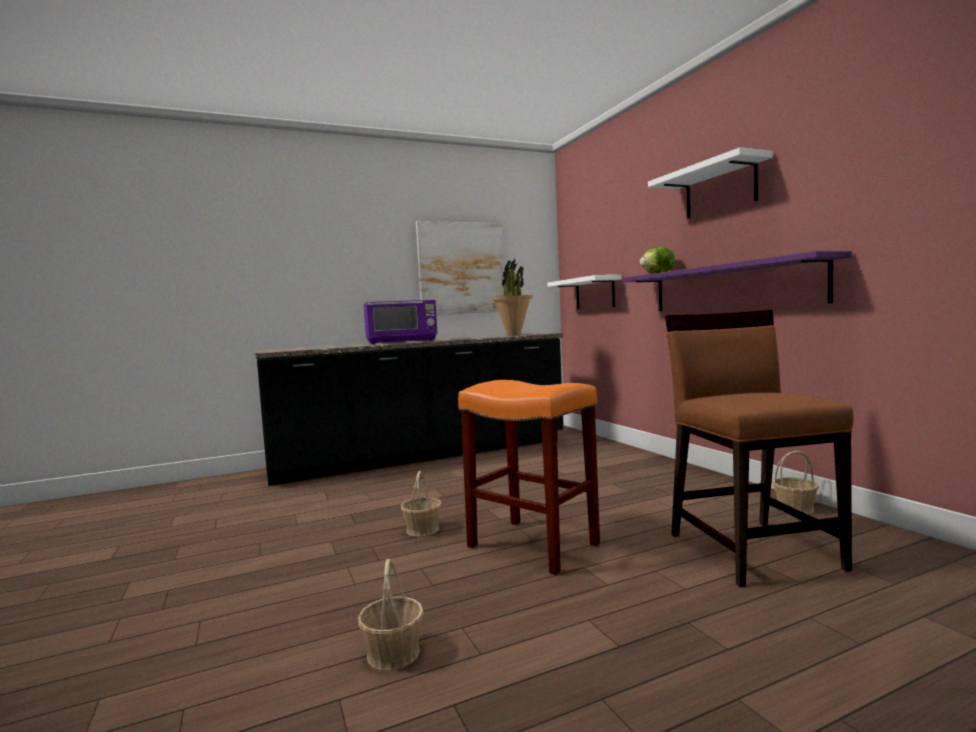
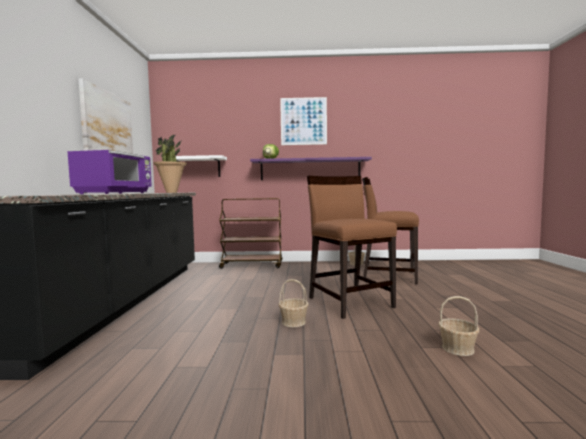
camera: 65 degrees left, 0 degrees up
(535, 545) = (350, 302): orange stool -> brown chair
(631, 456) = (252, 265): none -> brown cart
(720, 189) = (303, 121): white shelf -> picture

